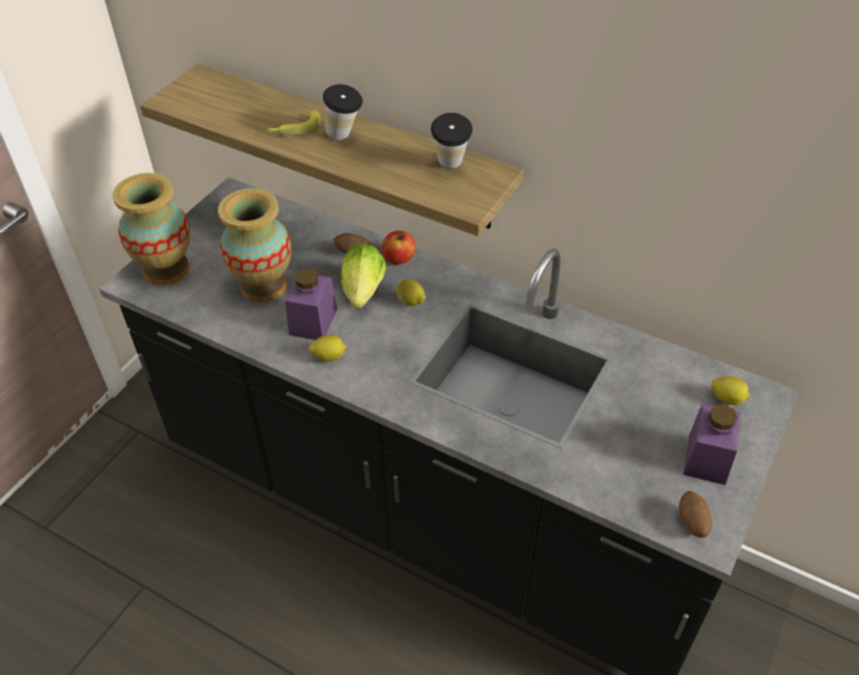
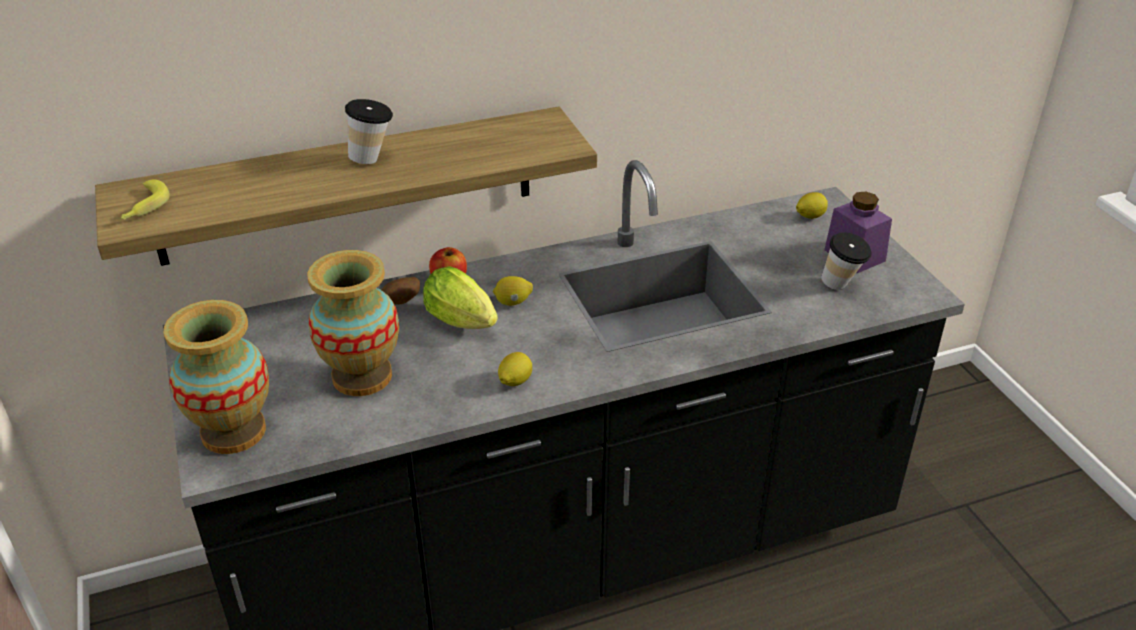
camera: 50 degrees left, 10 degrees down
(295, 129) = (315, 177): banana -> banana (144, 207)
(313, 322) = (457, 369): purple jar -> none
(451, 166) = (503, 131): cup -> cup (842, 286)
(692, 522) = (904, 293): potato -> none

